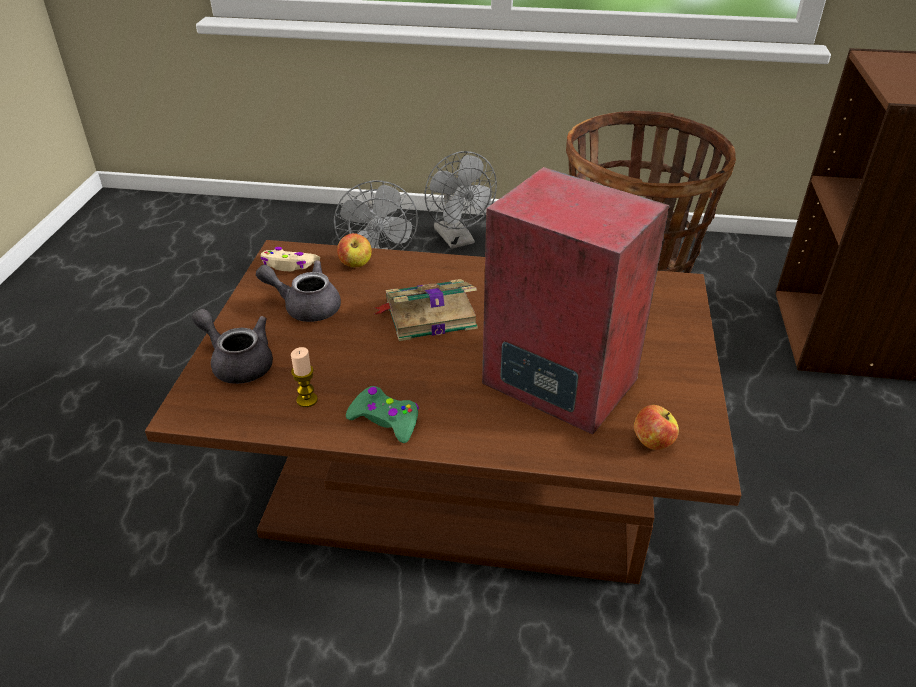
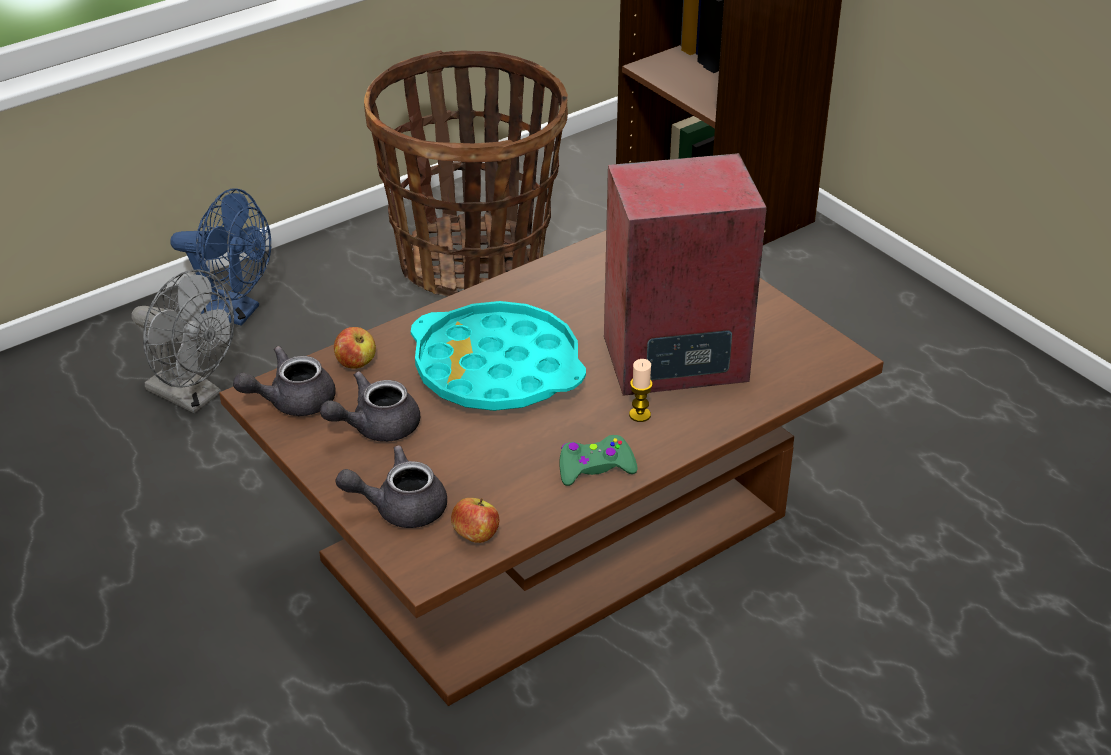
camera: 45 degrees left, 0 degrees up
(289, 265) = (292, 401): beige game controller -> grey teapot
(307, 400) = (510, 495): candle -> candle (639, 415)
(428, 315) = (497, 369): book -> turquoise tray
(458, 240) = (234, 312): grey fan -> blue fan
(652, 442) = (792, 361): apple -> apple (475, 536)

